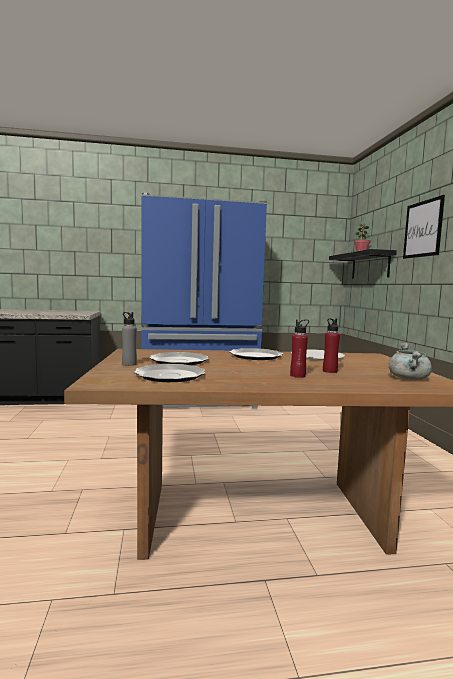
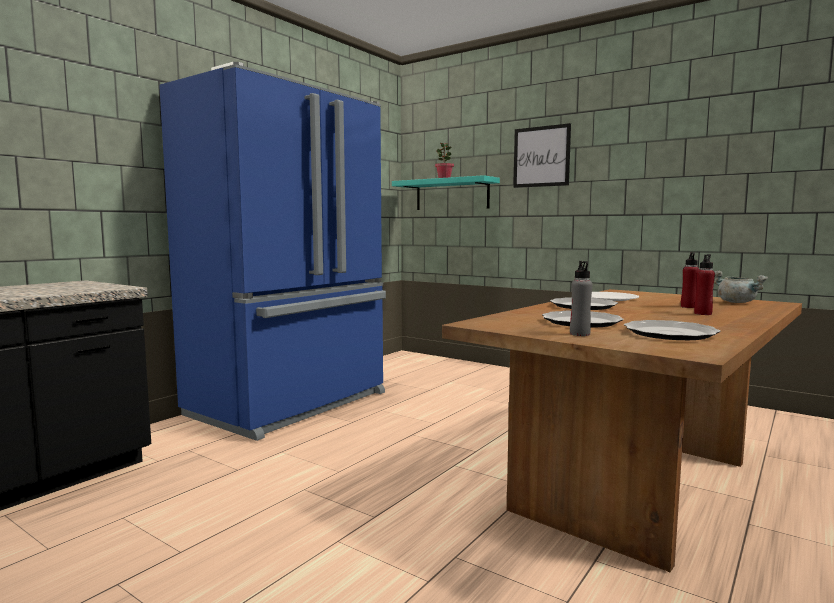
camera: 45 degrees left, 0 degrees up
(370, 266) = (452, 194): black shelf -> turquoise shelf

